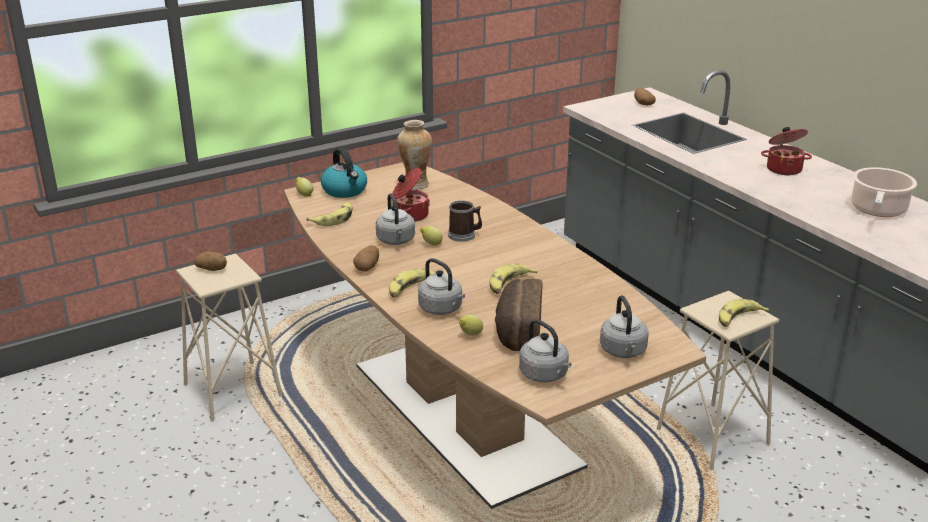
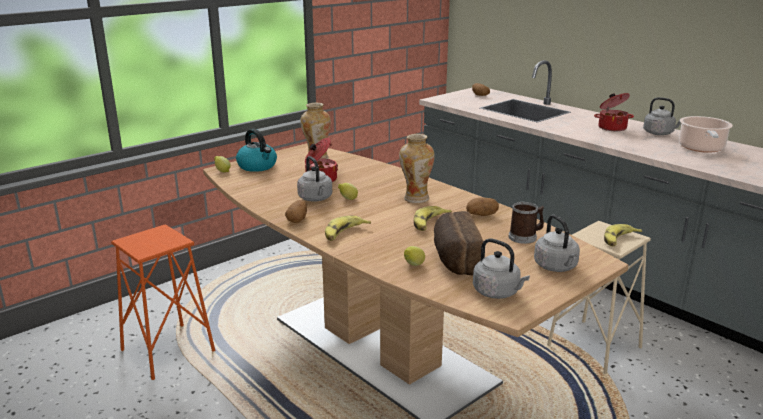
camera: 10 degrees left, 5 degrees down
(212, 269) = (146, 238): potato -> potato (482, 215)
(232, 390) = (168, 351): beige stool -> orange stool
(334, 219) = (254, 186): banana -> none
(442, 309) = (378, 247): grey kettle -> grey kettle (660, 133)
(464, 235) = (374, 191): mug -> mug (525, 237)
(507, 250) = (415, 198): none -> vase

